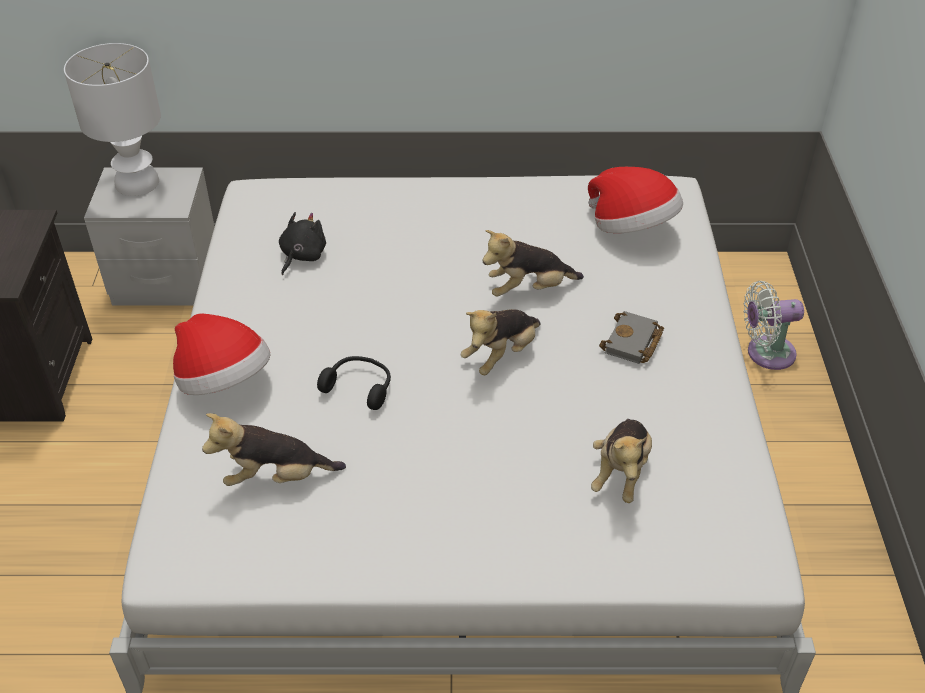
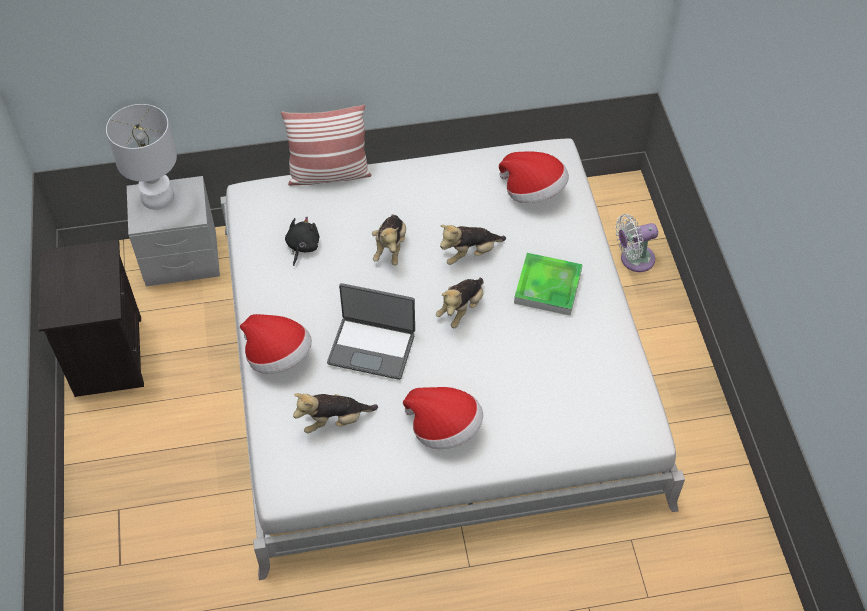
camera: 10 degrees left, 10 degrees up
(359, 387) = (372, 347): black headphones -> laptop
(363, 181) = (329, 174): none -> pillow
(438, 510) = (444, 428): none -> hat
(621, 472) = (554, 384): plush toy -> plush toy (390, 247)
(633, 343) = (547, 287): grey book -> tray

